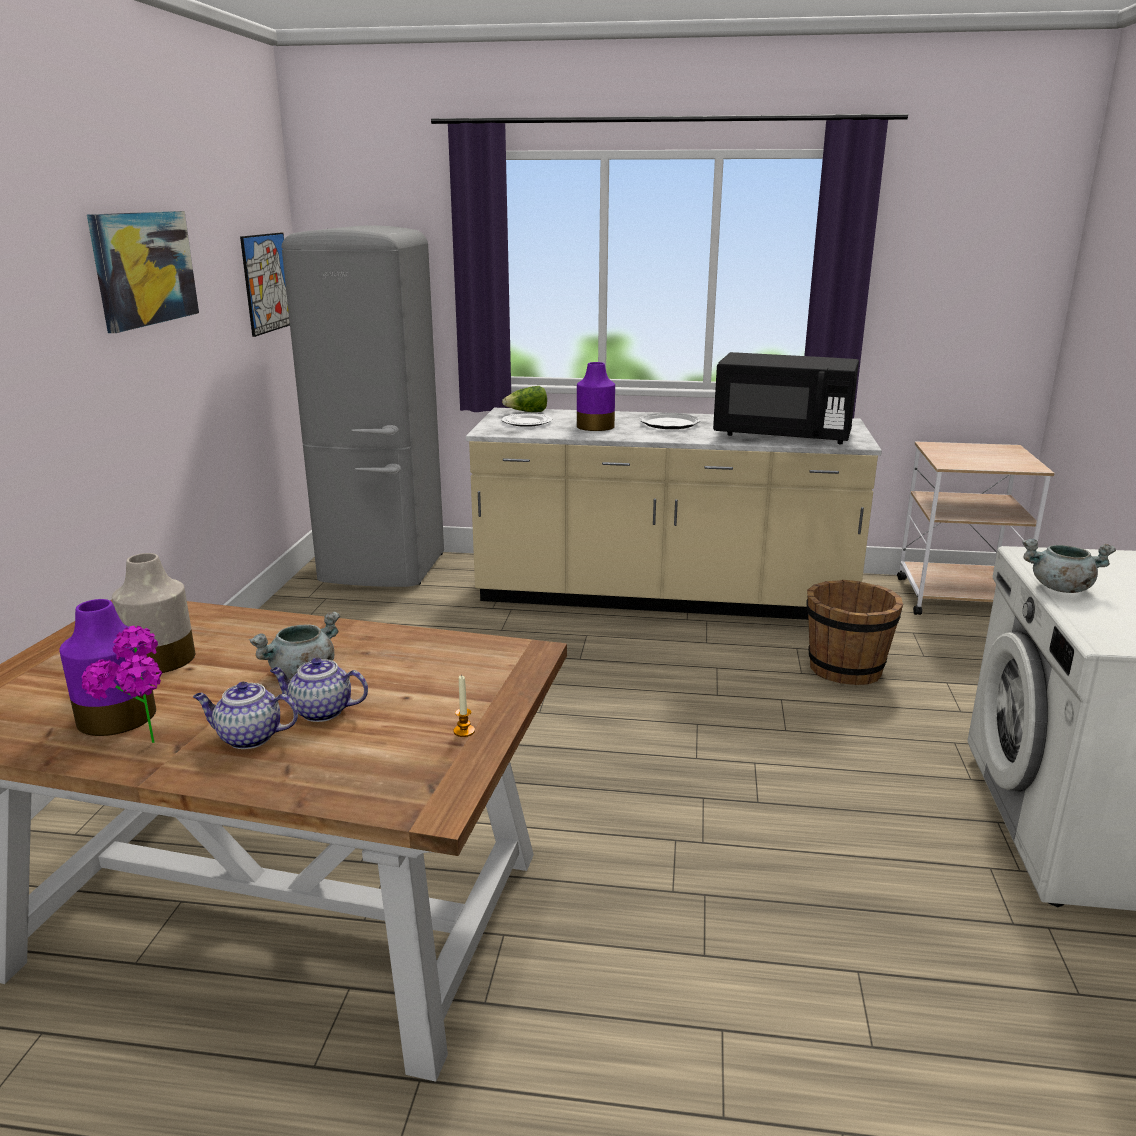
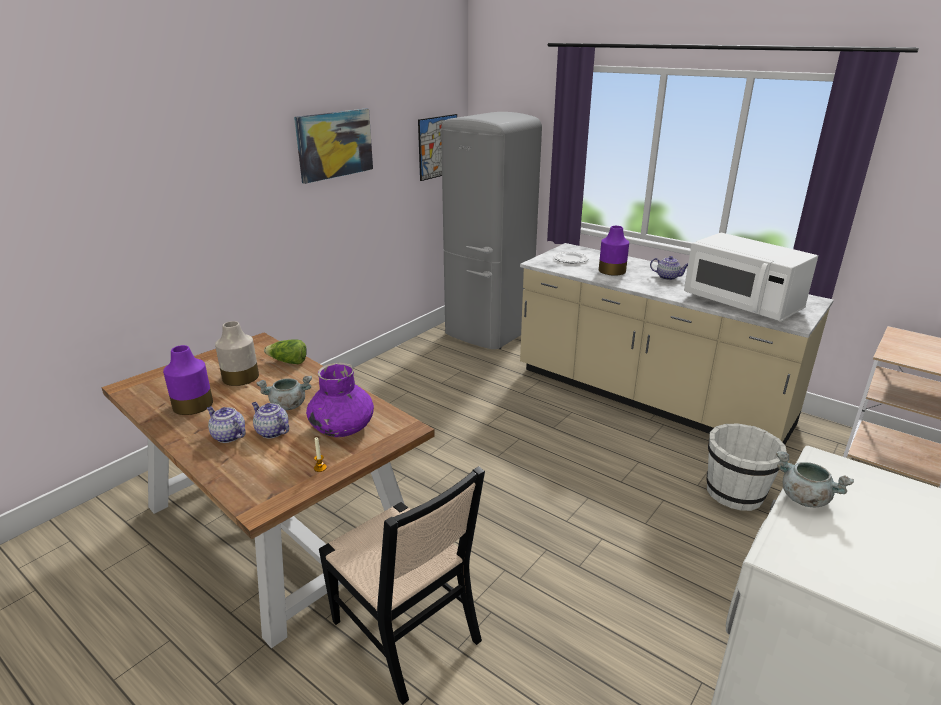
camera: 30 degrees right, 5 degrees up
(143, 751) = (183, 428): potted plant -> none
(430, 676) = (342, 427): none -> purple vase
(527, 412) = (581, 251): lettuce -> lettuce (288, 362)
(618, 968) = (405, 633): none -> chair
(669, 423) = (668, 277): plate -> teapot
(782, 435) = (742, 304): black microwave -> white microwave
(845, 669) = (735, 493): brown bucket -> white bucket

